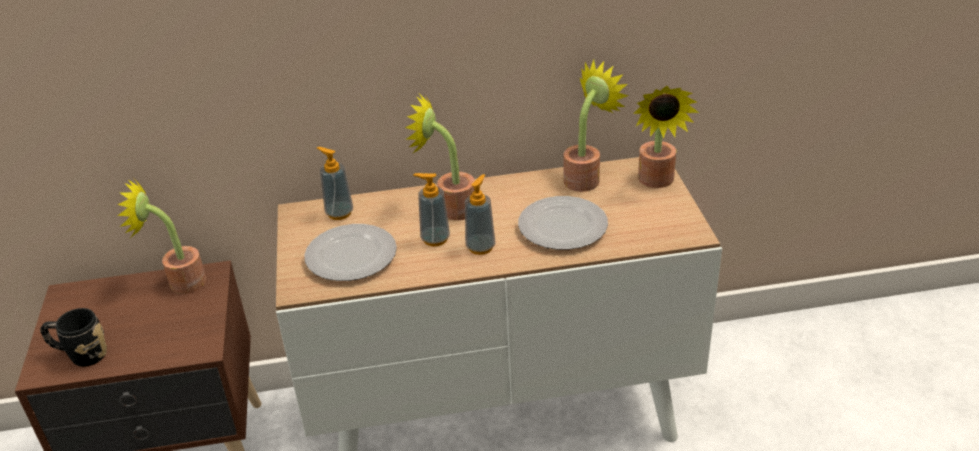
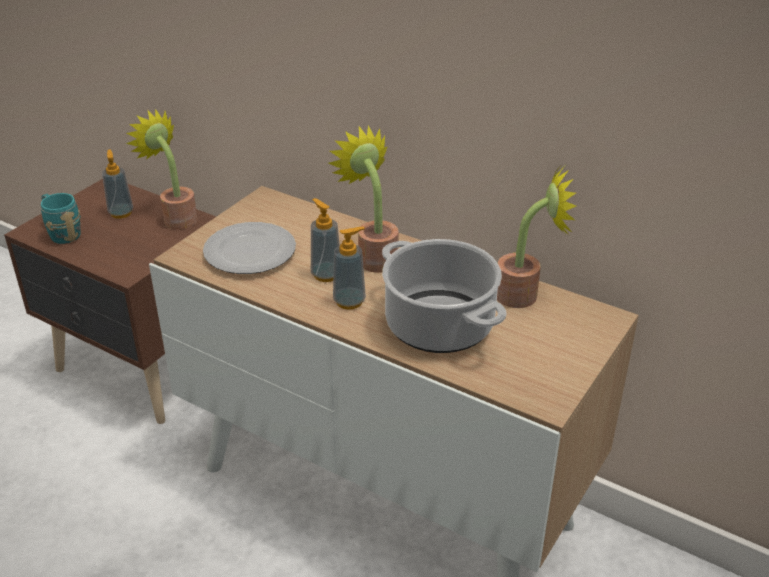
camera: 40 degrees right, 0 degrees up
(81, 355) = (62, 233): black mug -> turquoise mug
(339, 213) = (290, 215): soap dispenser -> soap dispenser (121, 213)
(562, 227) = (437, 325): plate -> cooking pot
(656, 182) = (586, 336): potted plant -> none

